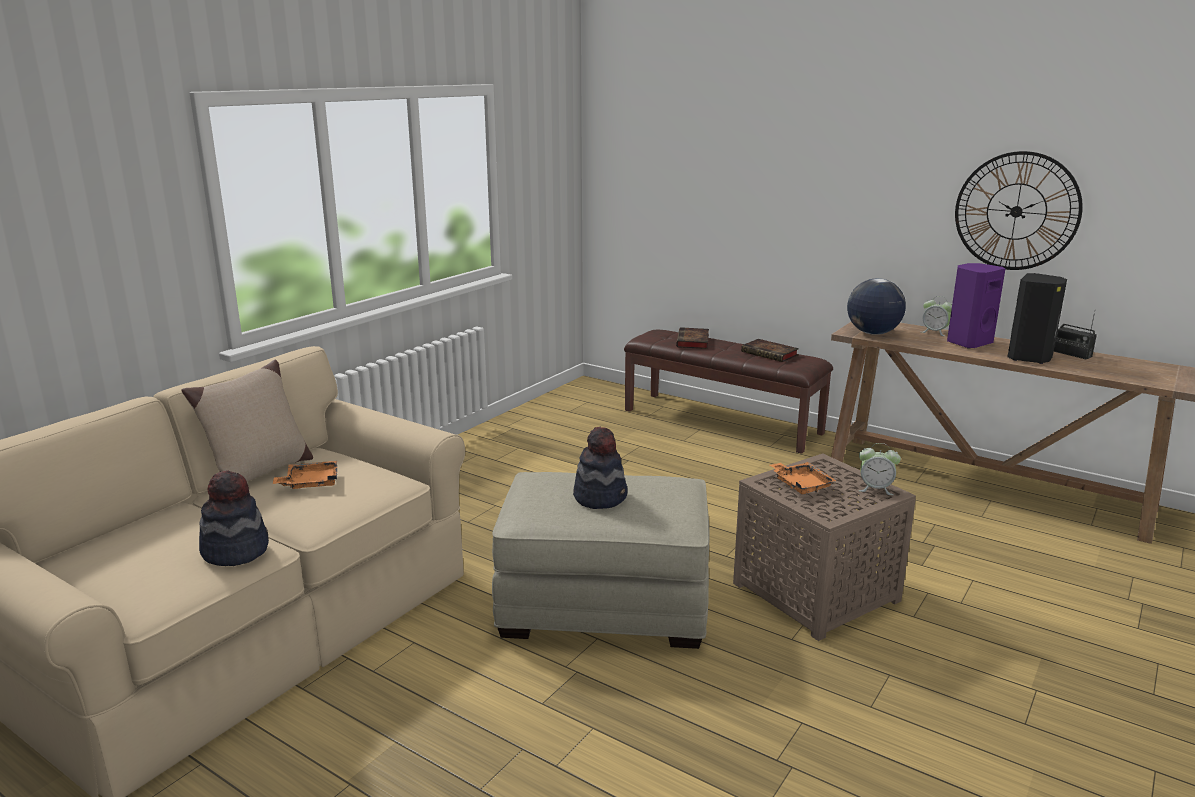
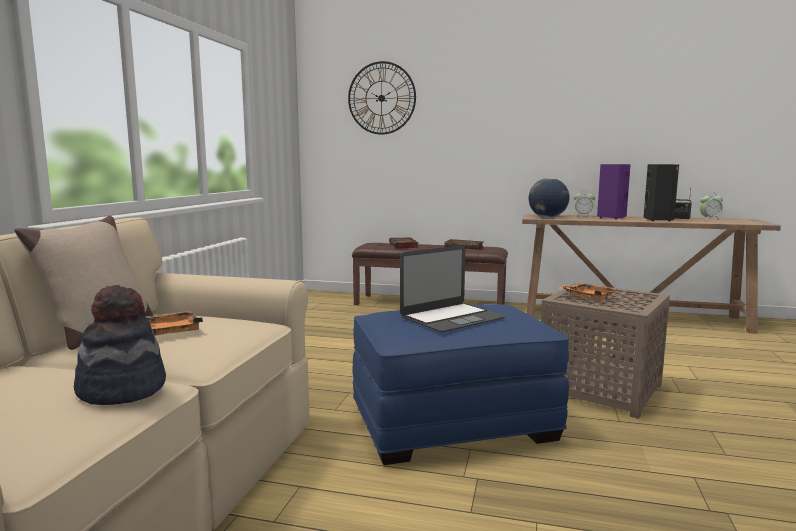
camera: 20 degrees left, 10 degrees down
(600, 497) = (452, 317): hat -> laptop
(605, 604) = (453, 423): beige ottoman -> blue ottoman
(875, 489) = (640, 294): alarm clock -> alarm clock (709, 219)
(1016, 211) = (625, 130): wall clock -> wall clock (381, 98)

